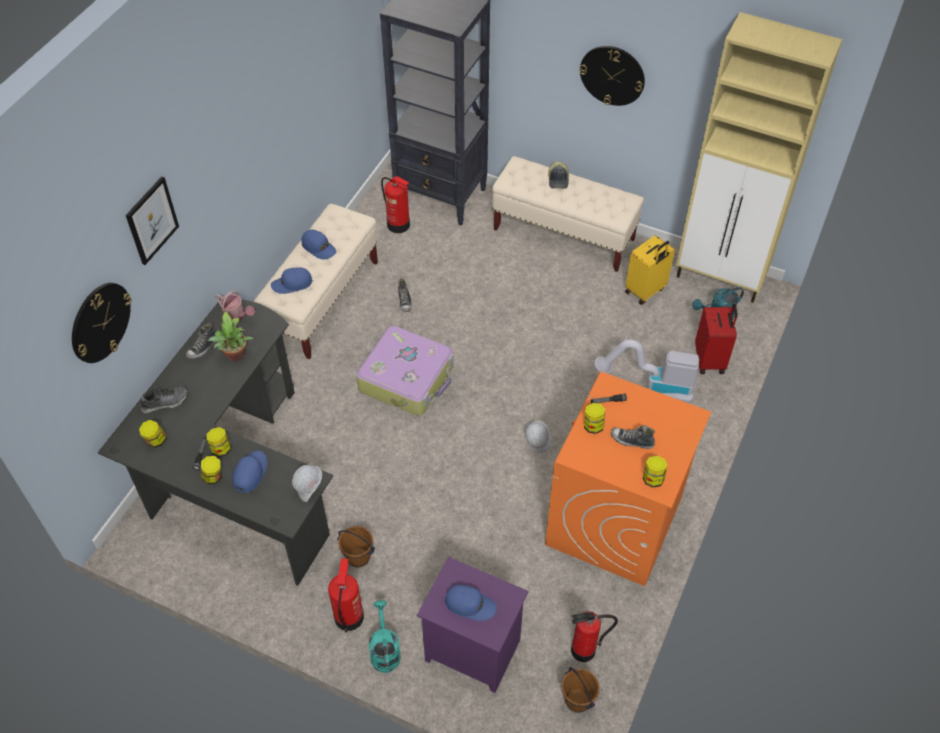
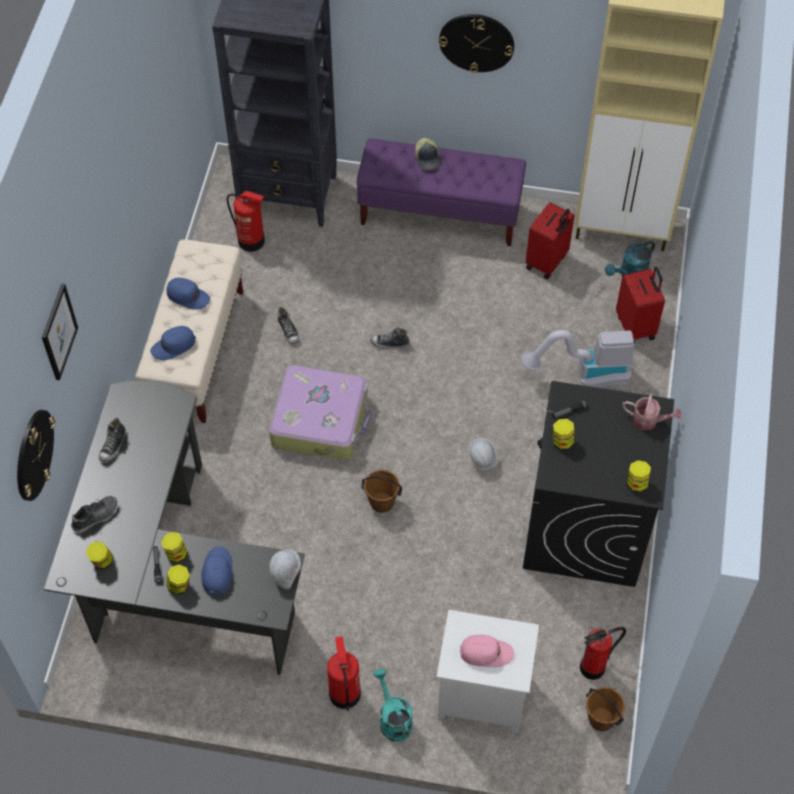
camera: 15 degrees left, 5 degrees up
(235, 357) = (153, 448): potted plant -> none
(237, 316) = (136, 401): watering can -> watering can (648, 420)
(358, 557) = (333, 629): brown bucket -> brown bucket (381, 502)
(470, 604) = (486, 653): blue cap -> pink cap
(470, 651) = (480, 697): purple nightstand -> white nightstand
(564, 235) = (440, 214): beige bench -> purple bench
(614, 521) = (585, 526): orange washing machine -> black washing machine
(632, 441) = (605, 448): shoe -> shoe (389, 343)
(645, 291) = (547, 262): yellow suitcase -> red suitcase

